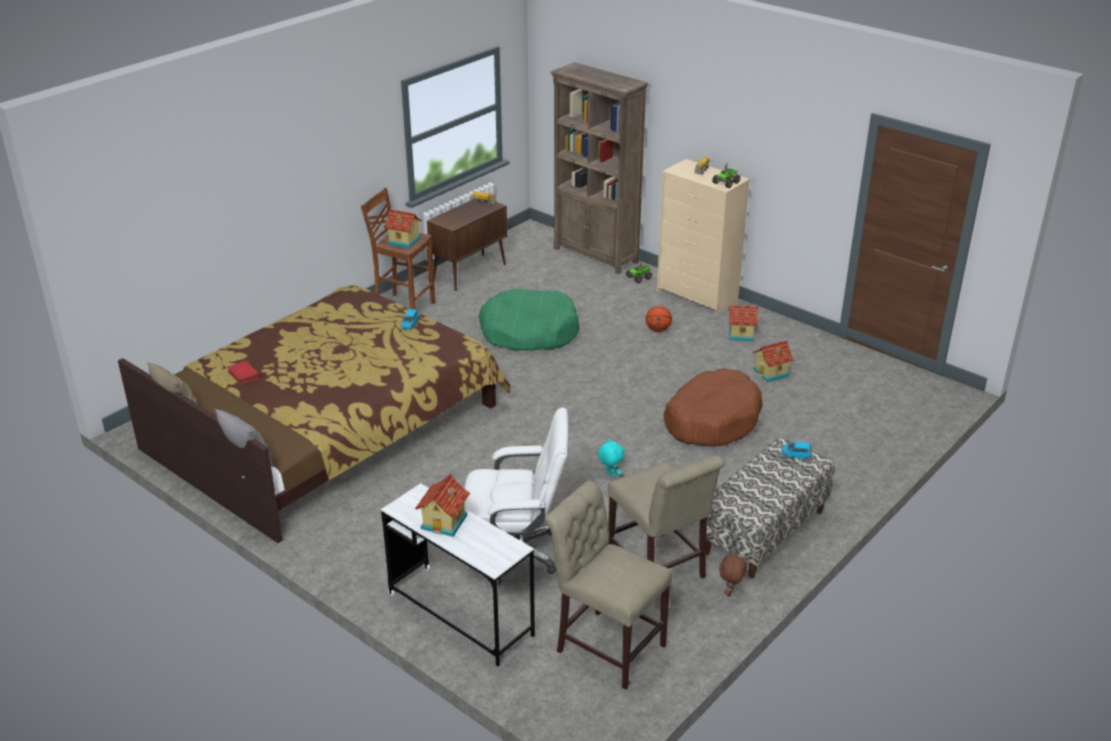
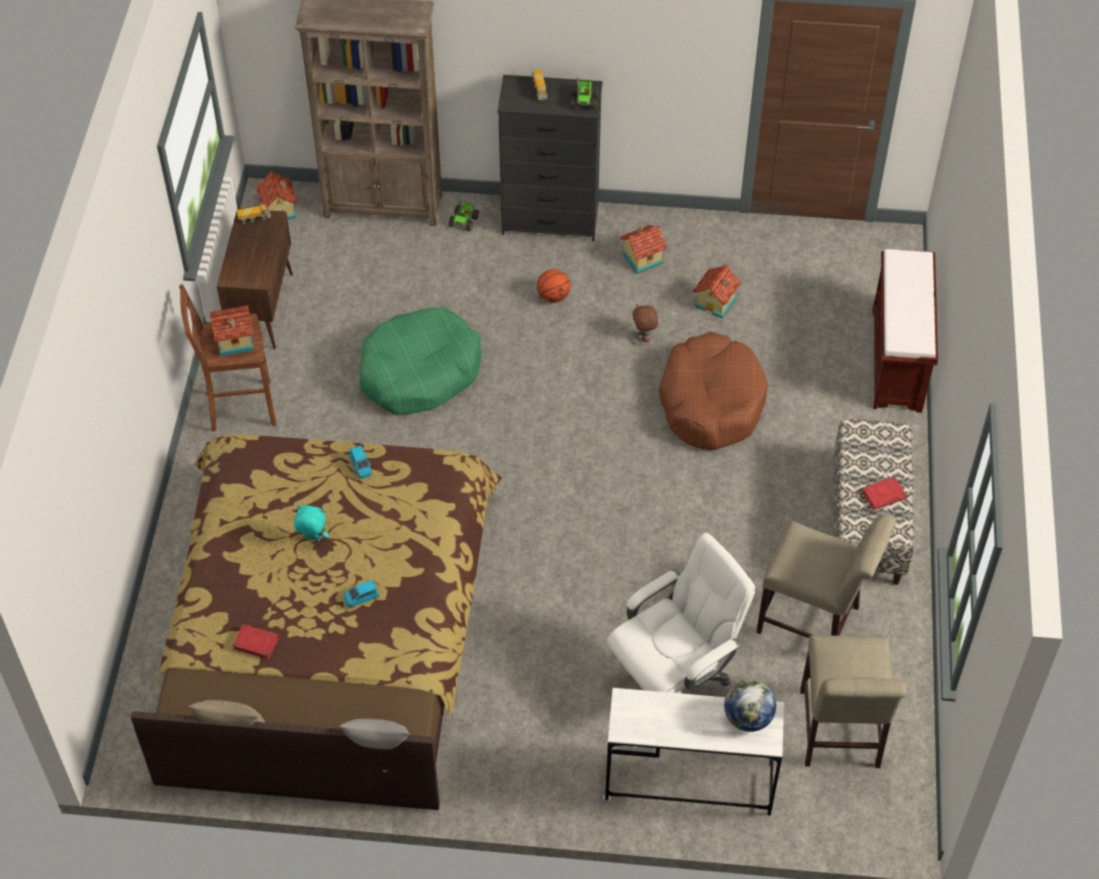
camera: 35 degrees left, 20 degrees up
(445, 522) = (681, 720): toy house -> toy house (279, 210)
(495, 544) = (747, 718): none -> globe
(606, 645) = (839, 734): beige chair -> beige chair turned 90 degrees counterclockwise
(610, 475) = (676, 531): turquoise plush toy -> turquoise plush toy (312, 539)
(697, 296) = (551, 220): beige dresser -> black dresser
(730, 592) = (893, 611): brown plush toy -> brown plush toy (644, 337)
(767, 490) = (884, 495): none -> red book
(796, 455) = (874, 435): blue toy car -> blue toy car (361, 597)
(885, 454) = (897, 360): none -> brown bench

